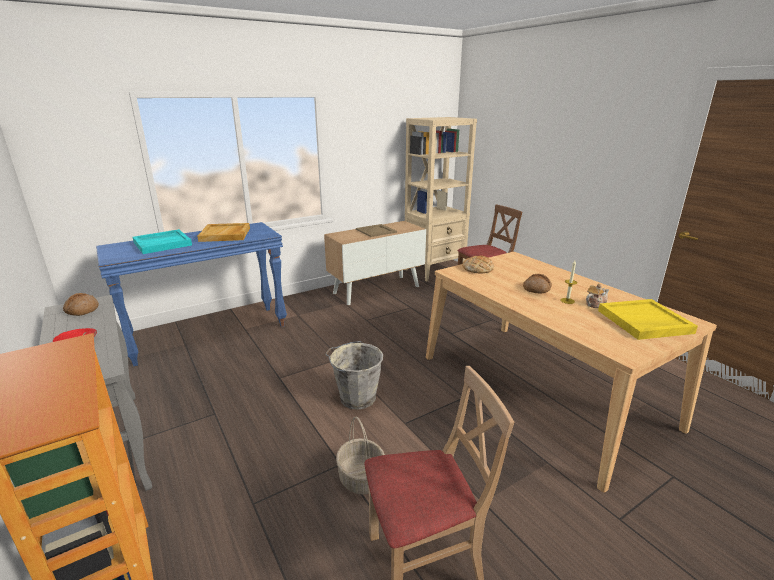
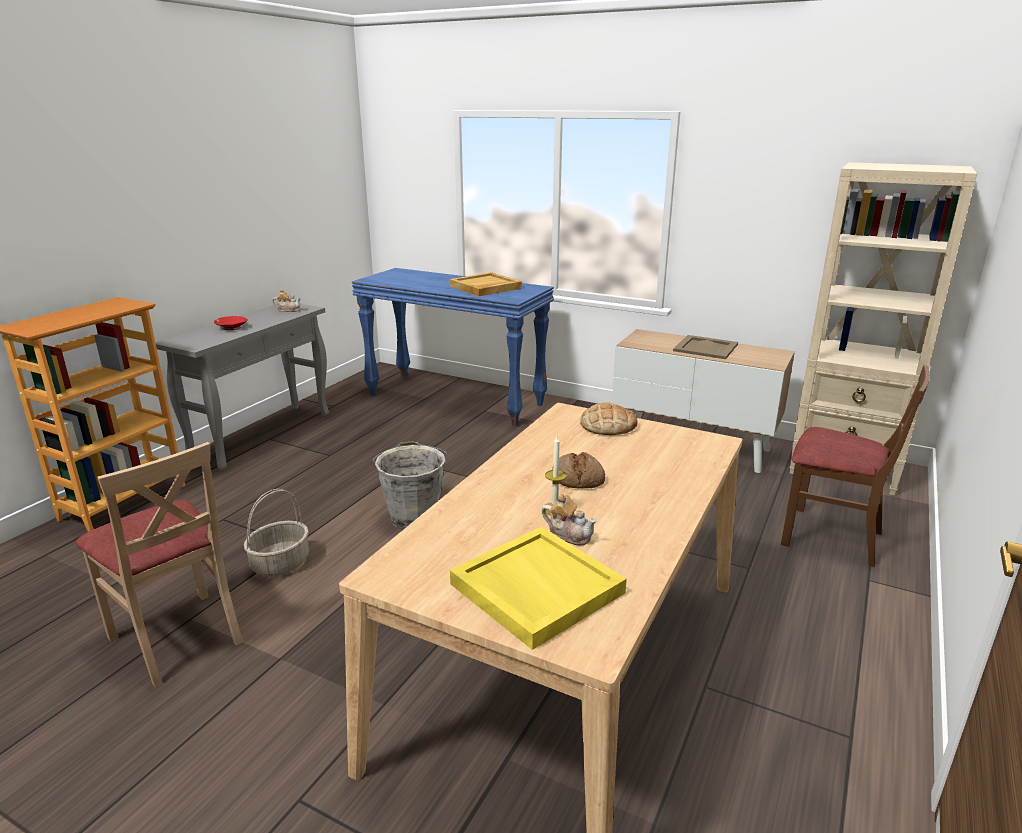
camera: 60 degrees right, 0 degrees up
(82, 310) = (288, 310): bread -> teapot
(163, 243) = (427, 279): turquoise tray -> none

